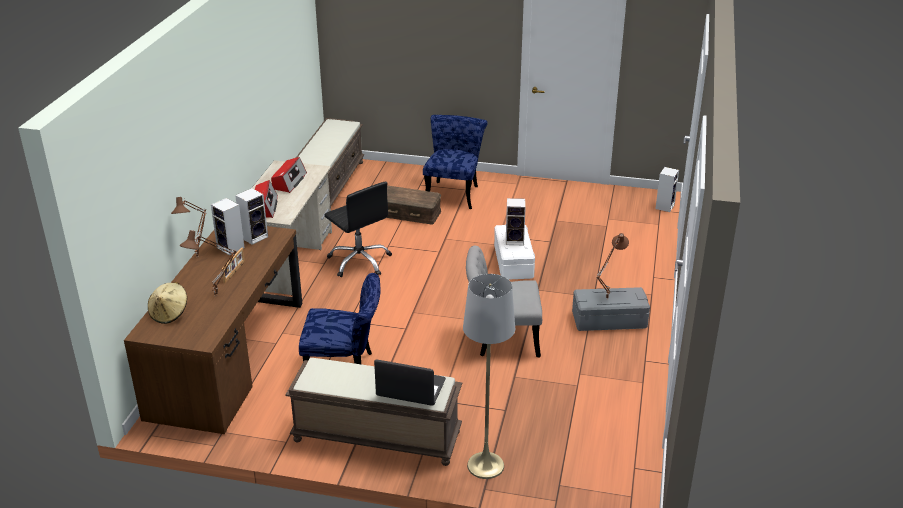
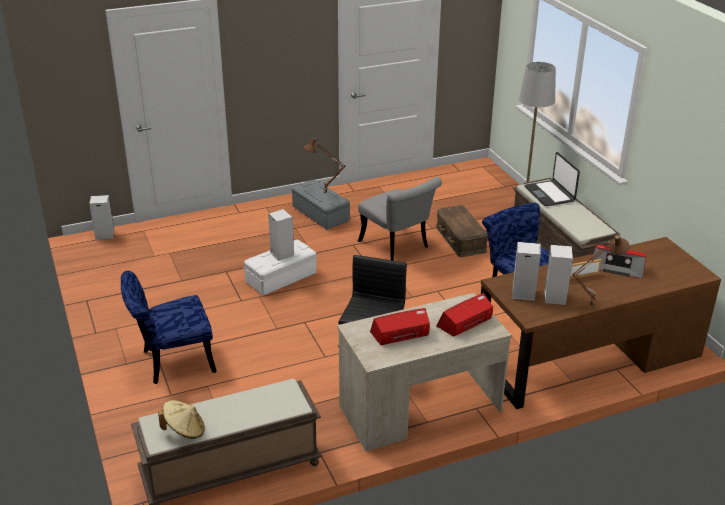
camera: 125 degrees left, 0 degrees up
(169, 313) = (667, 276): beige hat -> beige hat (184, 430)
(216, 296) = (617, 267): brown table lamp -> radio
(409, 213) = (247, 372): brown storage box -> brown storage box (461, 239)

